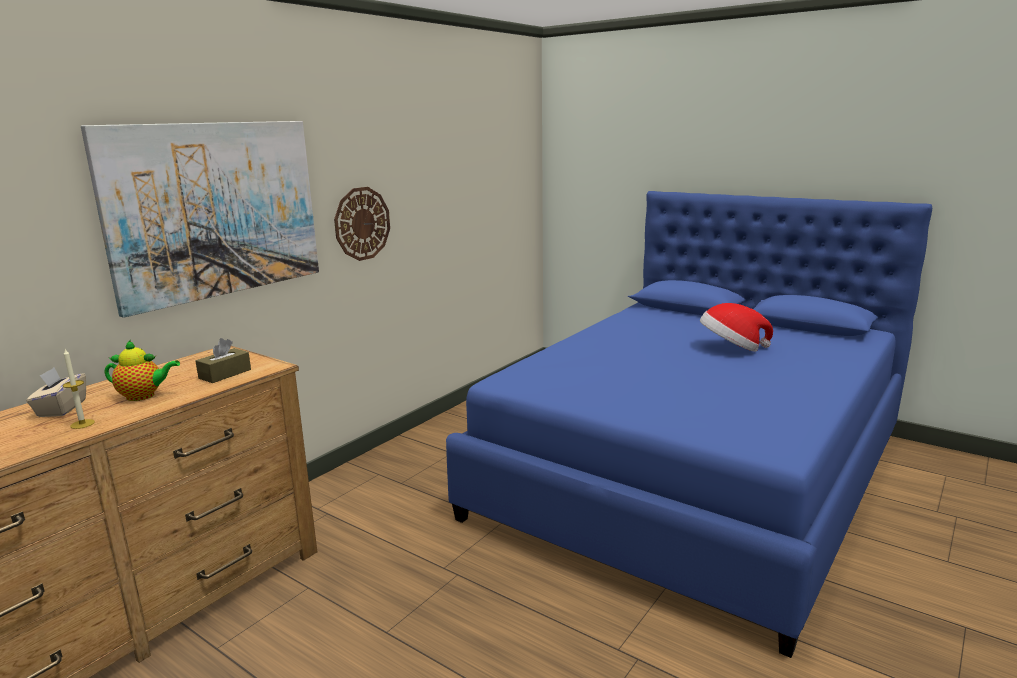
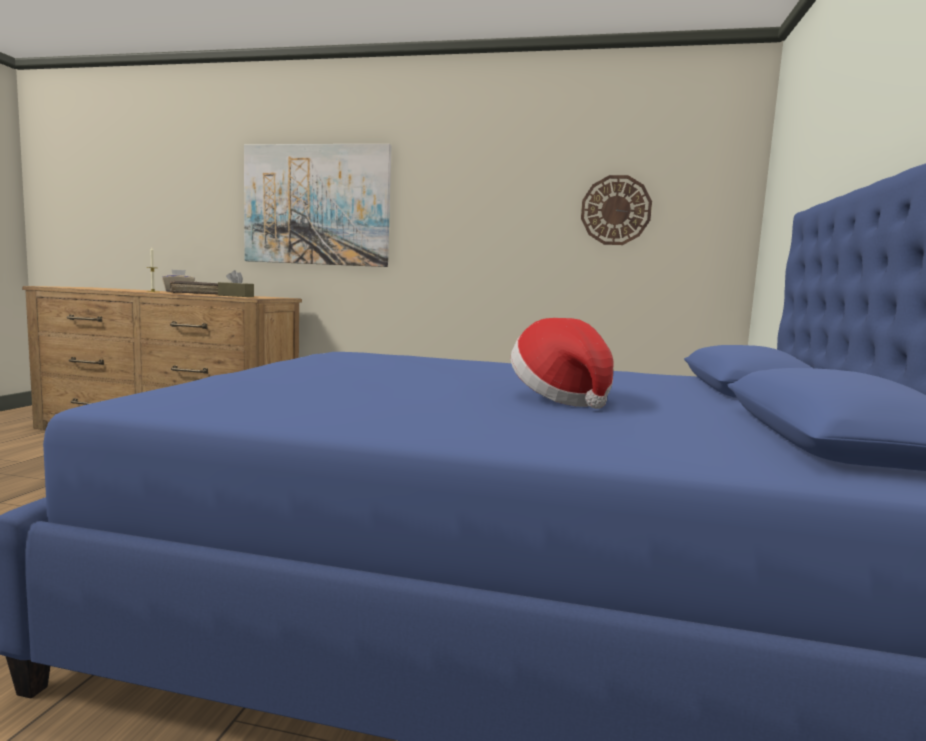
camera: 65 degrees right, 10 degrees down
(144, 396) = (196, 293): teapot -> brown book
(362, 223) = (442, 236): wall clock -> wall clock (615, 210)

